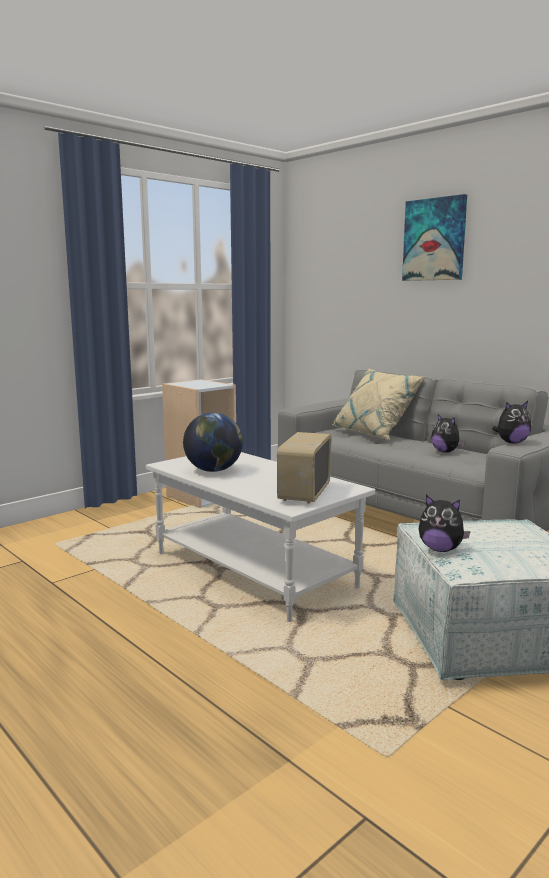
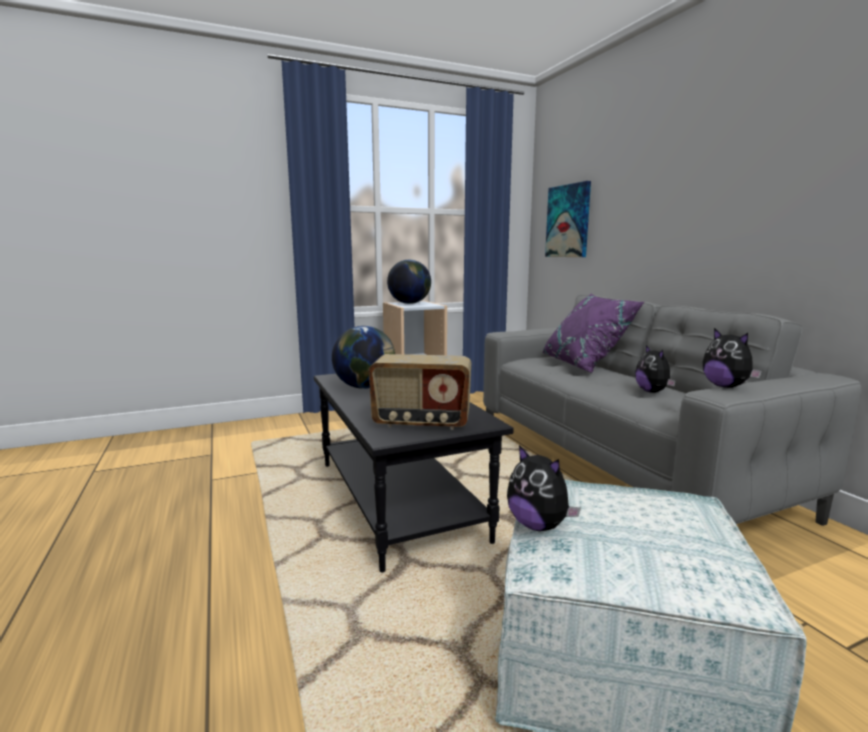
camera: 20 degrees right, 0 degrees up
(193, 384) = (409, 303): none -> globe
(255, 570) = (399, 499): white coffee table -> black coffee table
(303, 493) = (421, 423): radio -> radio turned 120 degrees counterclockwise
(375, 434) = (585, 365): beige pillow -> purple pillow
(434, 239) = (675, 143): picture -> picture (568, 221)
(511, 442) = (725, 386): plush toy -> plush toy turned 60 degrees clockwise

